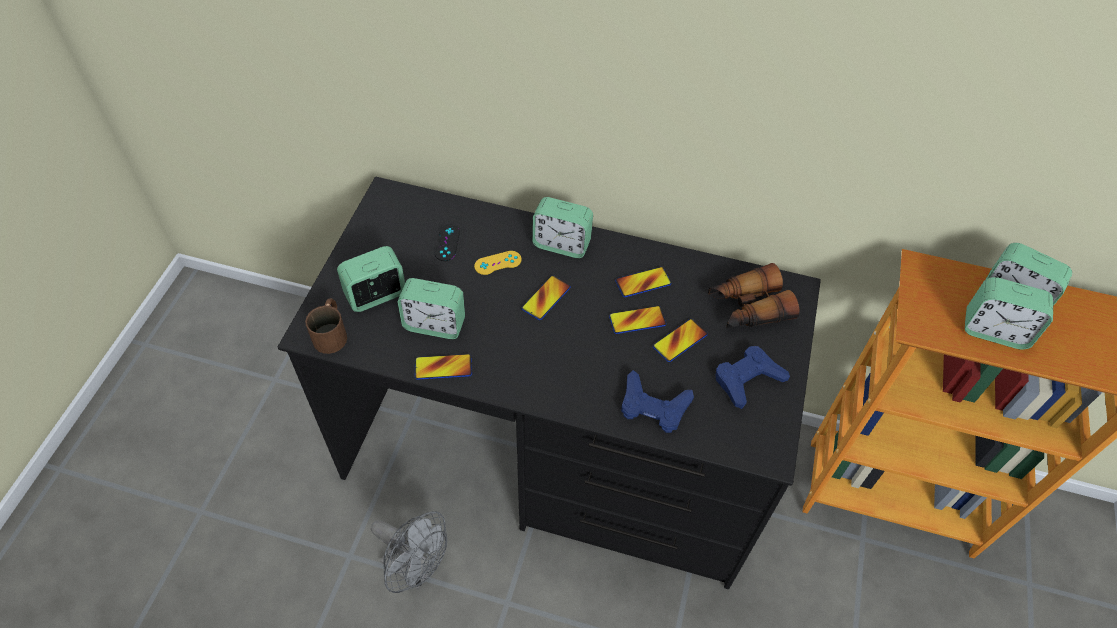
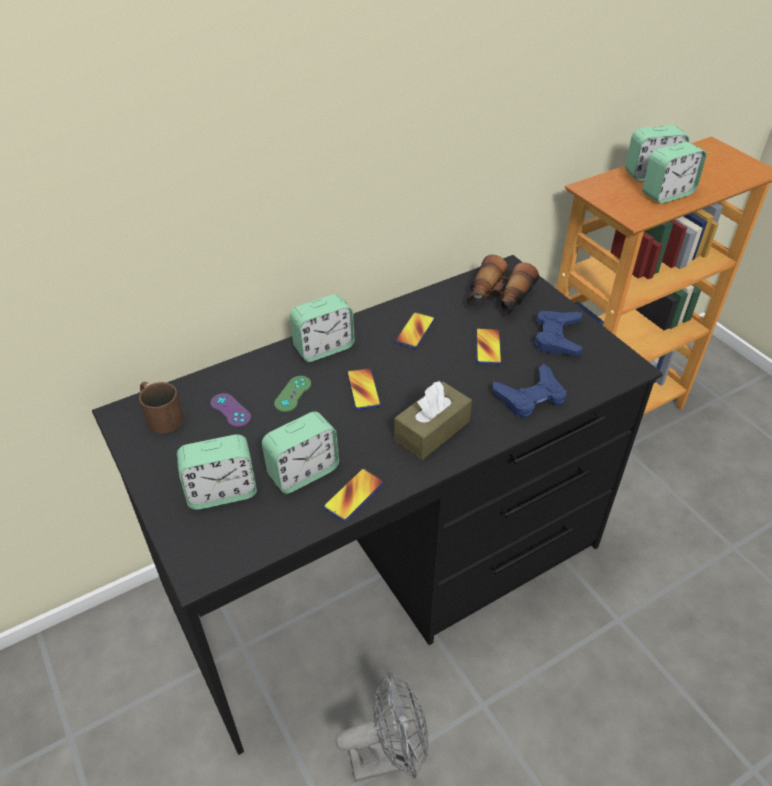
camera: 45 degrees left, 10 degrees down
(331, 332) = (219, 550): brown mug -> brown mug (160, 415)
(376, 295) = (222, 492): alarm clock -> alarm clock turned 120 degrees counterclockwise
(447, 243) = (230, 410): black game controller -> purple game controller
(498, 263) = (293, 394): yellow game controller -> green game controller
(549, 368) = (432, 430): none -> brown tissue box
(637, 320) = (444, 355): phone -> none

